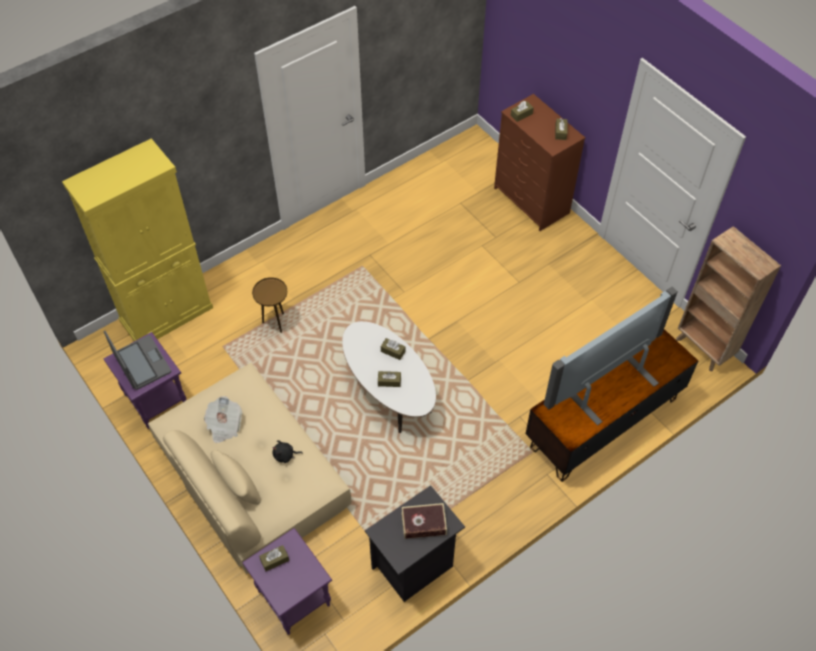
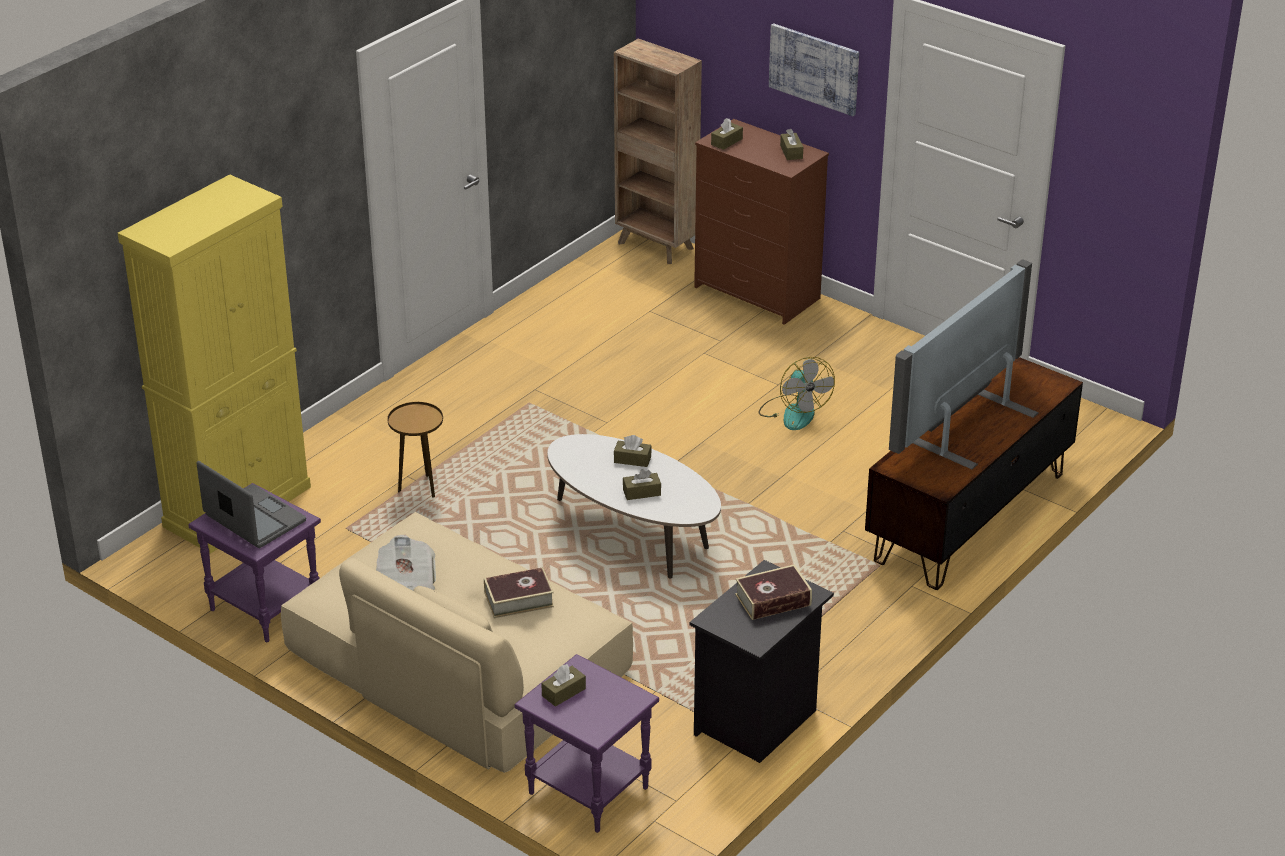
camera: 15 degrees left, 20 degrees down
(285, 455) = (518, 599): black plush toy -> book
(521, 308) = (794, 412): none -> fan
(584, 83) = (814, 68): none -> picture
(704, 349) = (1079, 414): brown bookcase -> brown bookcase (656, 246)

